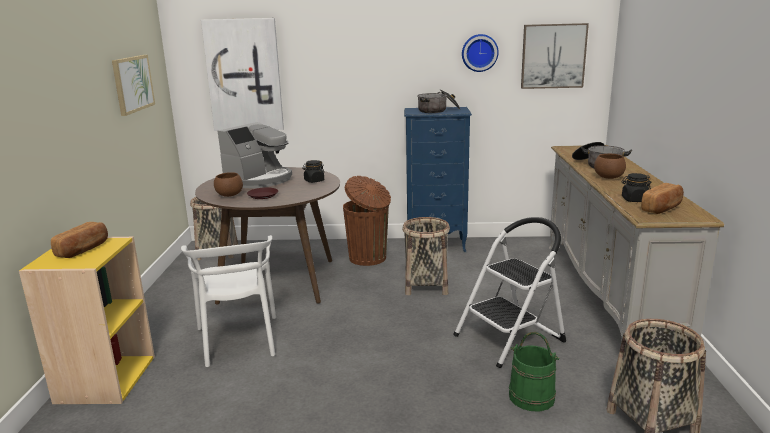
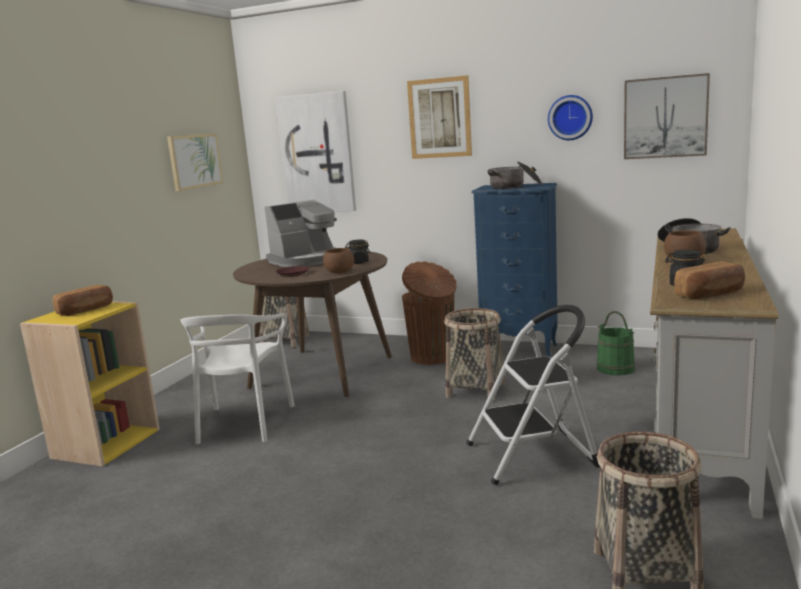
camera: 20 degrees right, 5 degrees down
(229, 195) = (262, 273): brown bowl -> brown bowl (339, 273)
(366, 48) = (439, 118): none -> picture
(531, 397) = (510, 520): green bucket -> green bucket (615, 368)

